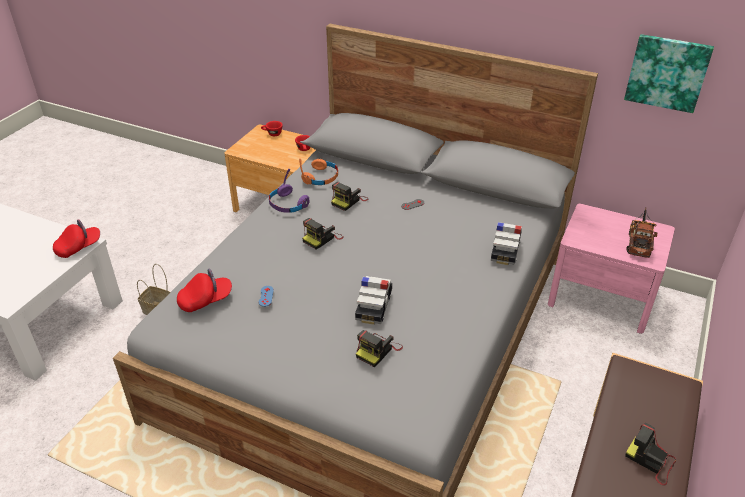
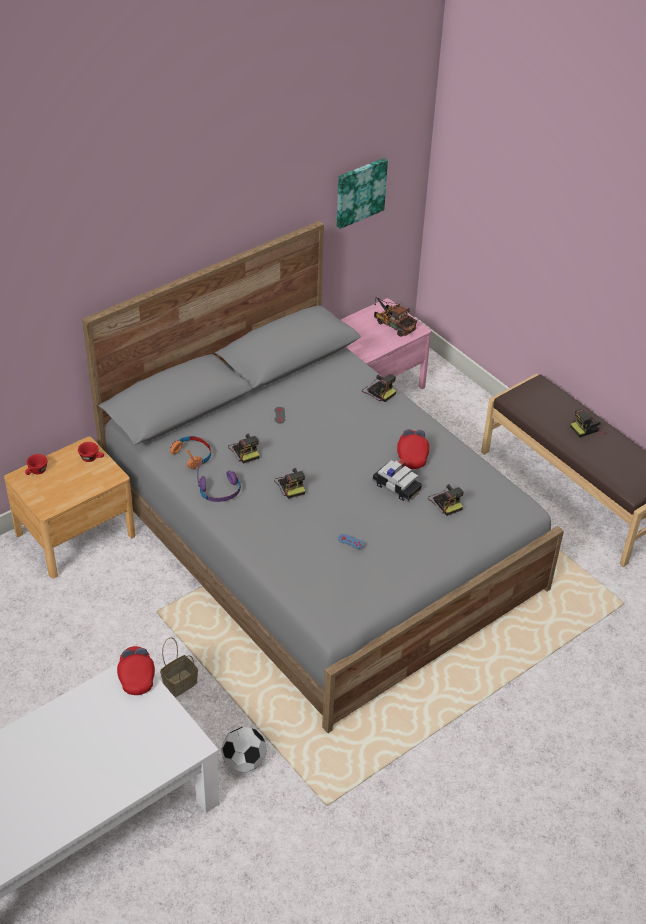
camera: 65 degrees left, 5 degrees up
(85, 379) = (244, 762): none -> football
(205, 300) = (329, 580): red cap -> red cap (412, 455)
(505, 251) = (378, 391): toy car -> camera

